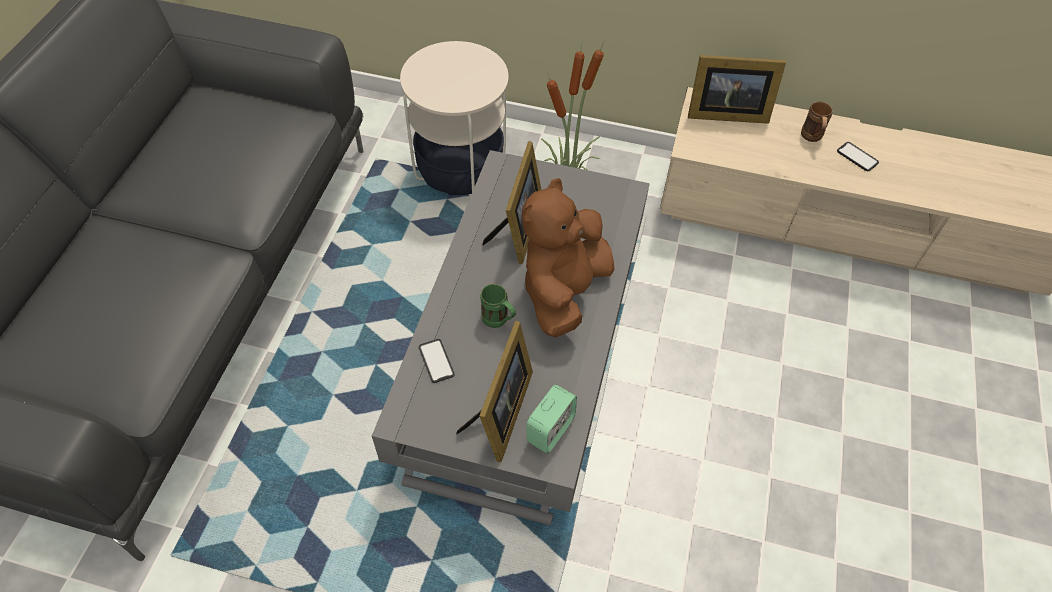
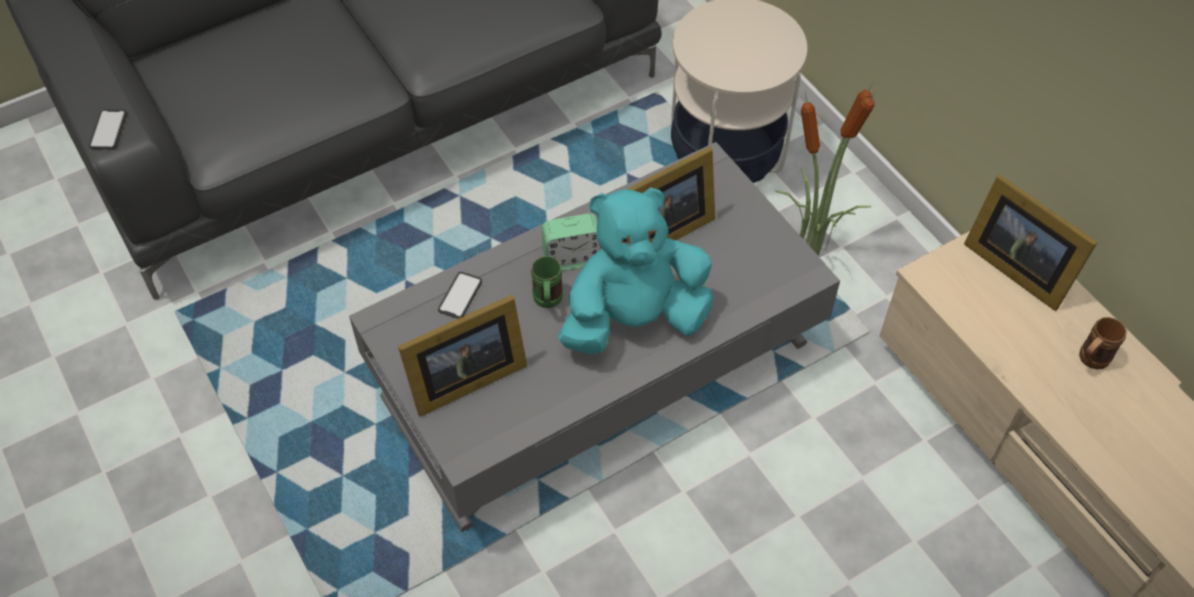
camera: 45 degrees right, 0 degrees up
(550, 430) = (487, 425): alarm clock -> alarm clock (572, 258)
(563, 291) = (634, 319): brown plush toy -> turquoise plush toy
(857, 157) = (1121, 418): phone -> phone (108, 130)

